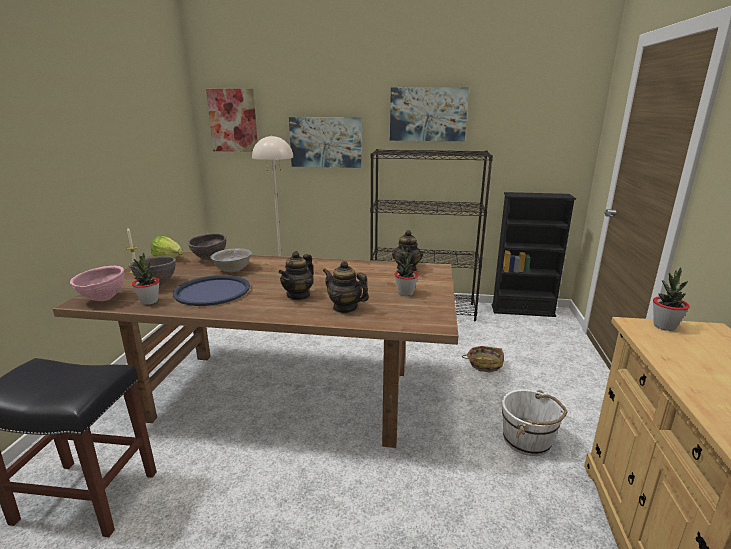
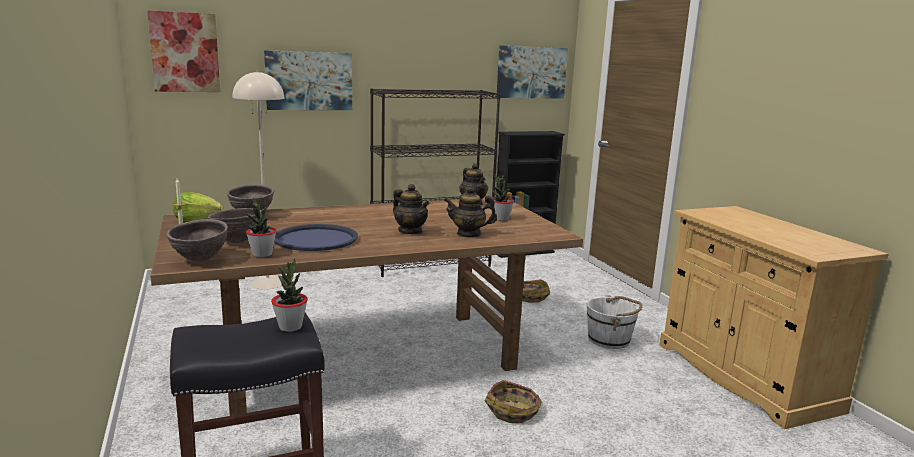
camera: 30 degrees left, 5 degrees down
(103, 299) = (200, 260): pink bowl -> brown bowl
(233, 269) = (299, 220): white bowl -> none
(298, 295) = (410, 231): teapot -> teapot turned 45 degrees counterclockwise
(346, 499) = (513, 411): none -> basket
(428, 114) = (422, 52): picture -> picture (531, 72)
(664, 326) = (709, 211): potted plant -> potted plant (290, 327)

